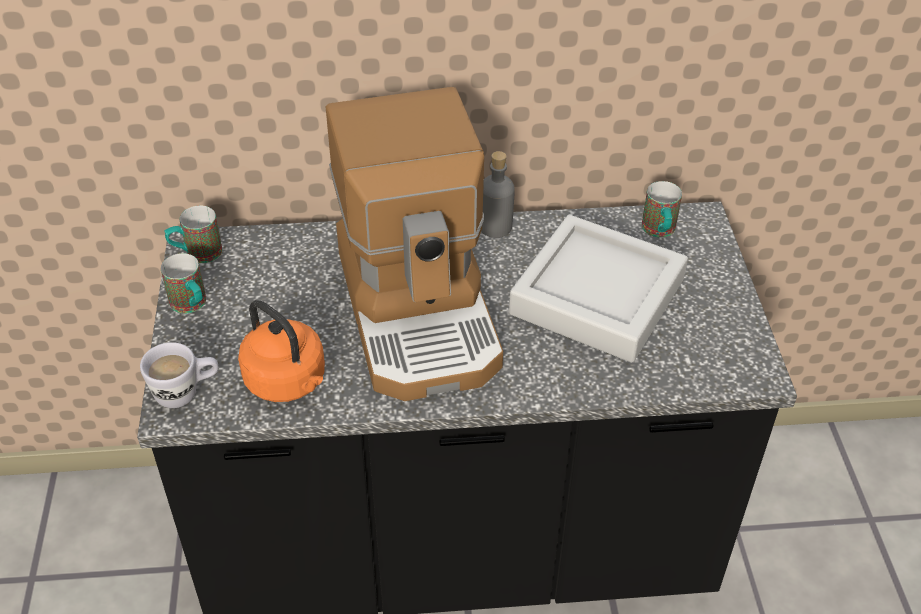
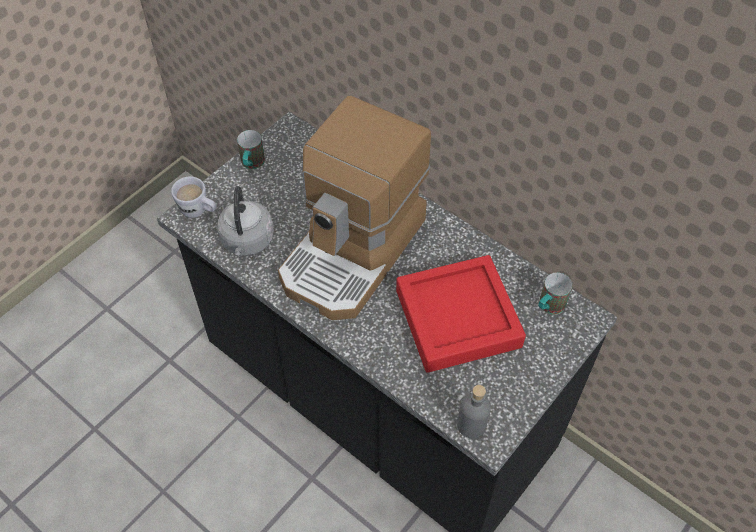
camera: 45 degrees right, 10 degrees up
(196, 254) = (285, 136): mug -> none
(288, 382) = (247, 242): orange kettle -> grey kettle
(495, 227) = (455, 231): grey bottle -> grey bottle (471, 425)
(597, 297) = (458, 318): grey tray -> red tray

